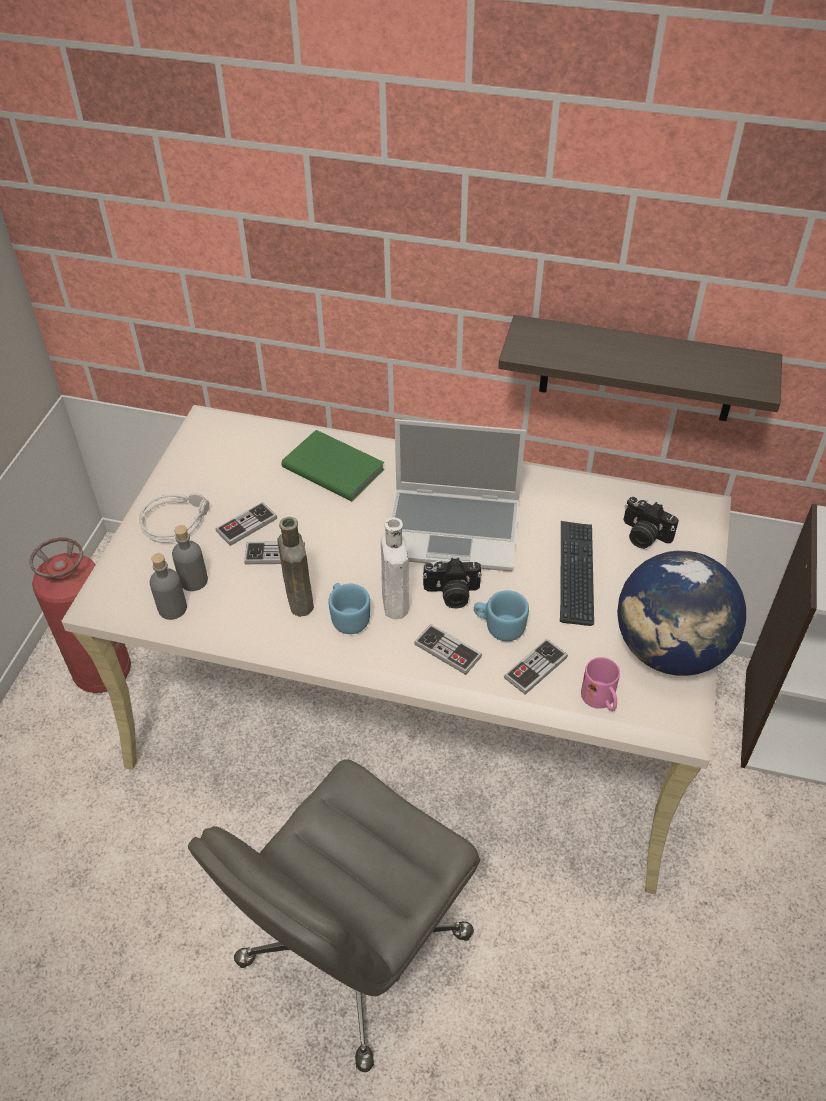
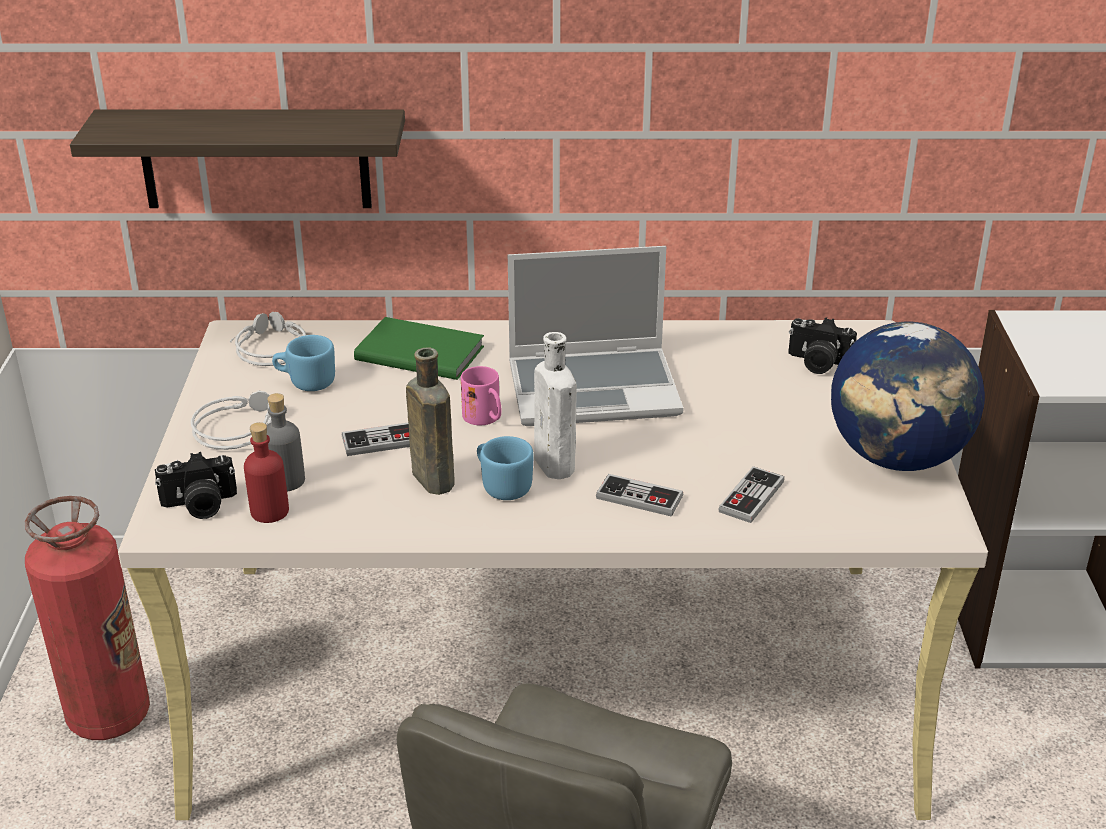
camera: 15 degrees left, 15 degrees down
(172, 608) = (269, 511): grey bottle -> red bottle
(224, 443) = (269, 348): none -> grey headphones
(246, 525) = (333, 419): game controller -> none
(452, 594) = (619, 446): camera -> camera (199, 506)
(499, 627) = (690, 467): blue mug -> blue mug (306, 382)
(576, 573) = (757, 406): keyboard -> none
(601, 700) = (842, 514): pink mug -> pink mug (486, 418)
(638, 370) = (771, 174): shelf -> shelf (255, 158)

